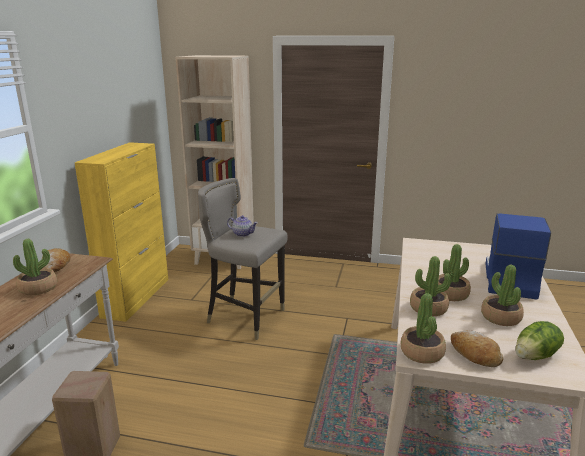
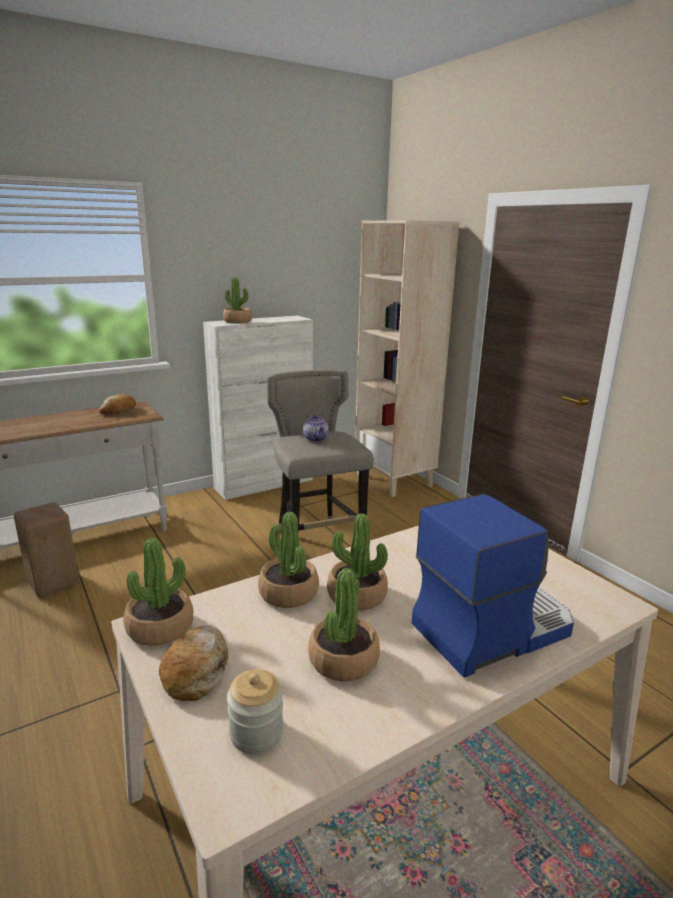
camera: 45 degrees right, 0 degrees up
(38, 288) = (75, 421): potted plant -> potted plant (237, 321)
(137, 297) = (264, 484): yellow cabinet -> white cabinet
(536, 356) = (256, 732): lettuce -> jar

